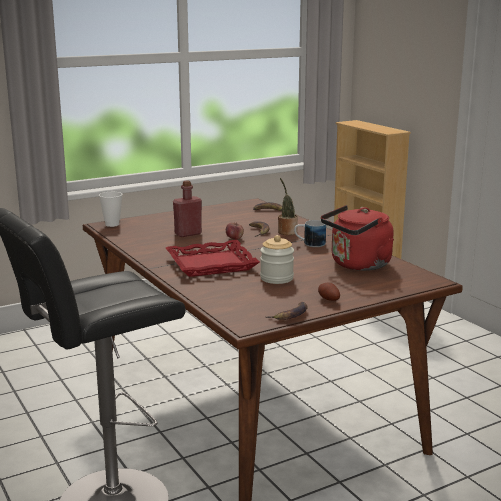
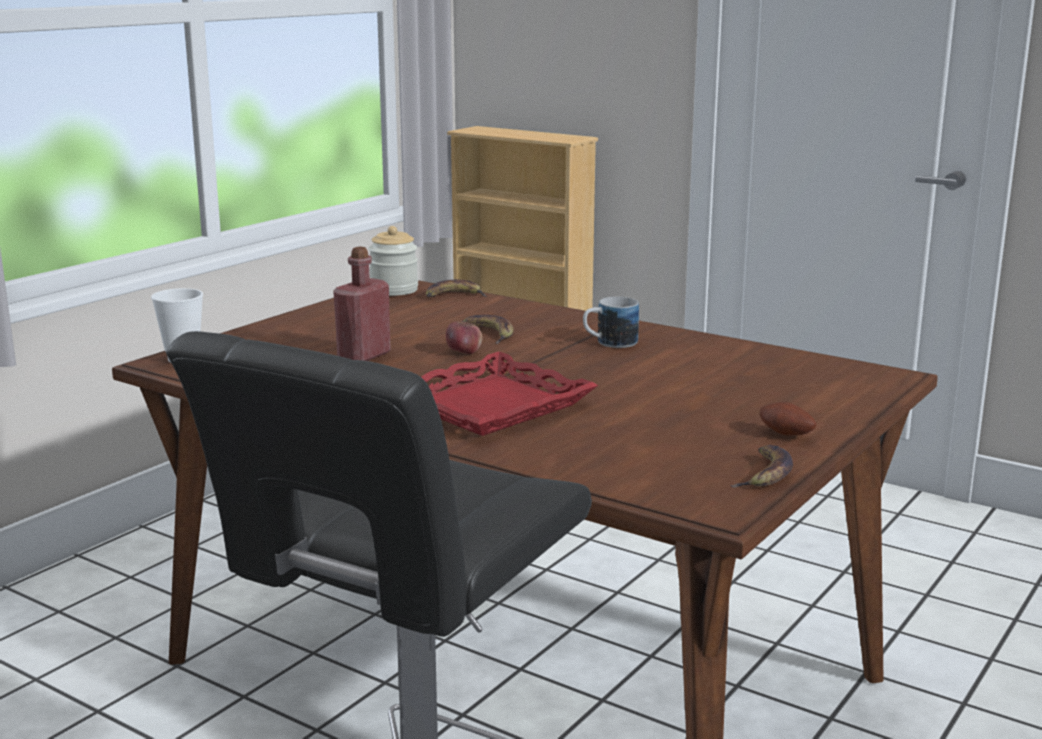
camera: 25 degrees left, 0 degrees up
(276, 278) = (643, 412): jar -> jar (394, 290)
(286, 232) = (539, 328): potted plant -> none
(358, 265) = (740, 367): red kettle -> none

